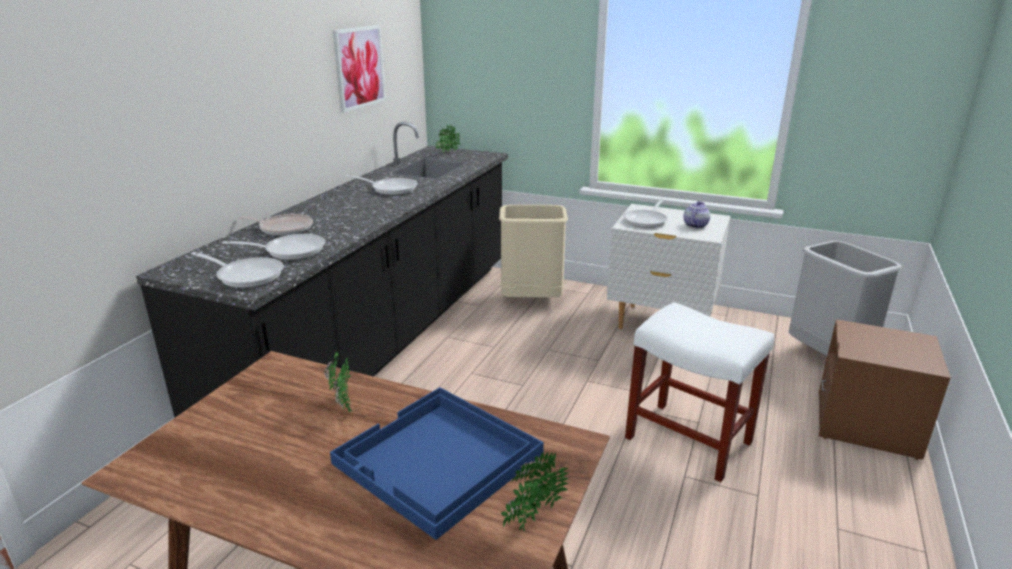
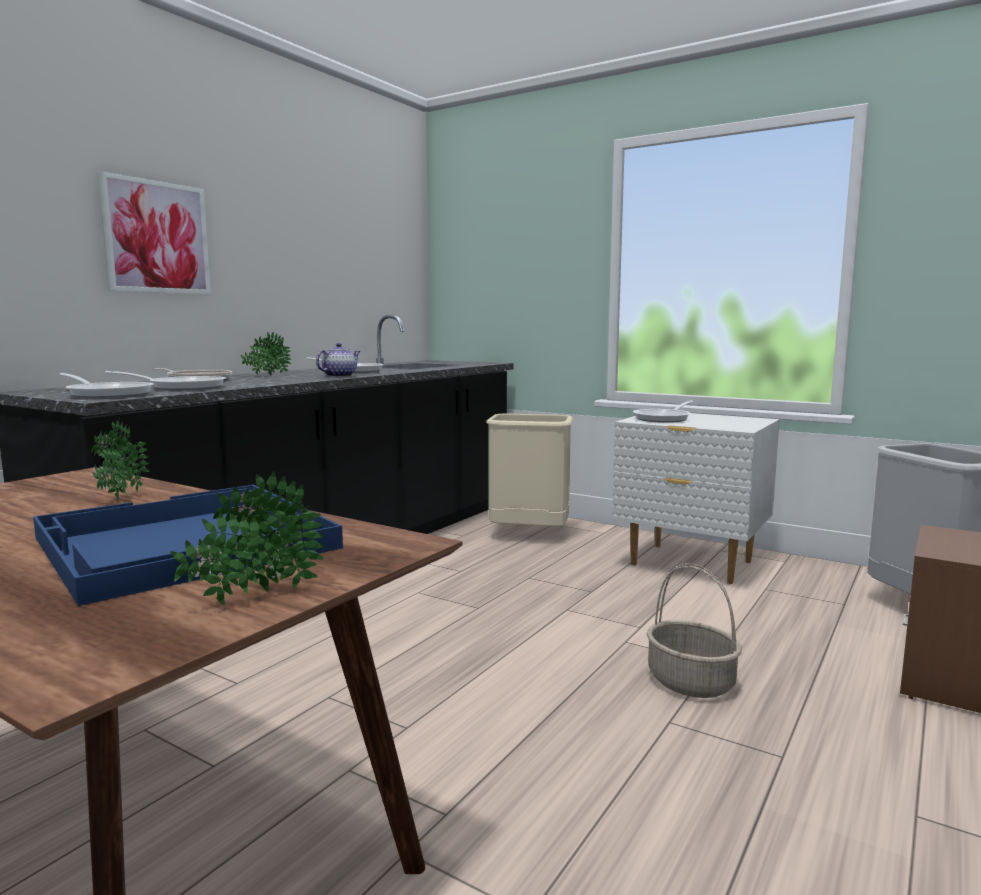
camera: 10 degrees right, 15 degrees down
(359, 67) = (339, 249): picture -> picture (156, 237)
(447, 153) = (443, 362): potted plant -> potted plant (266, 376)
(690, 440) = (692, 682): white stool -> basket
(695, 225) = (727, 422): teapot -> teapot (339, 376)

